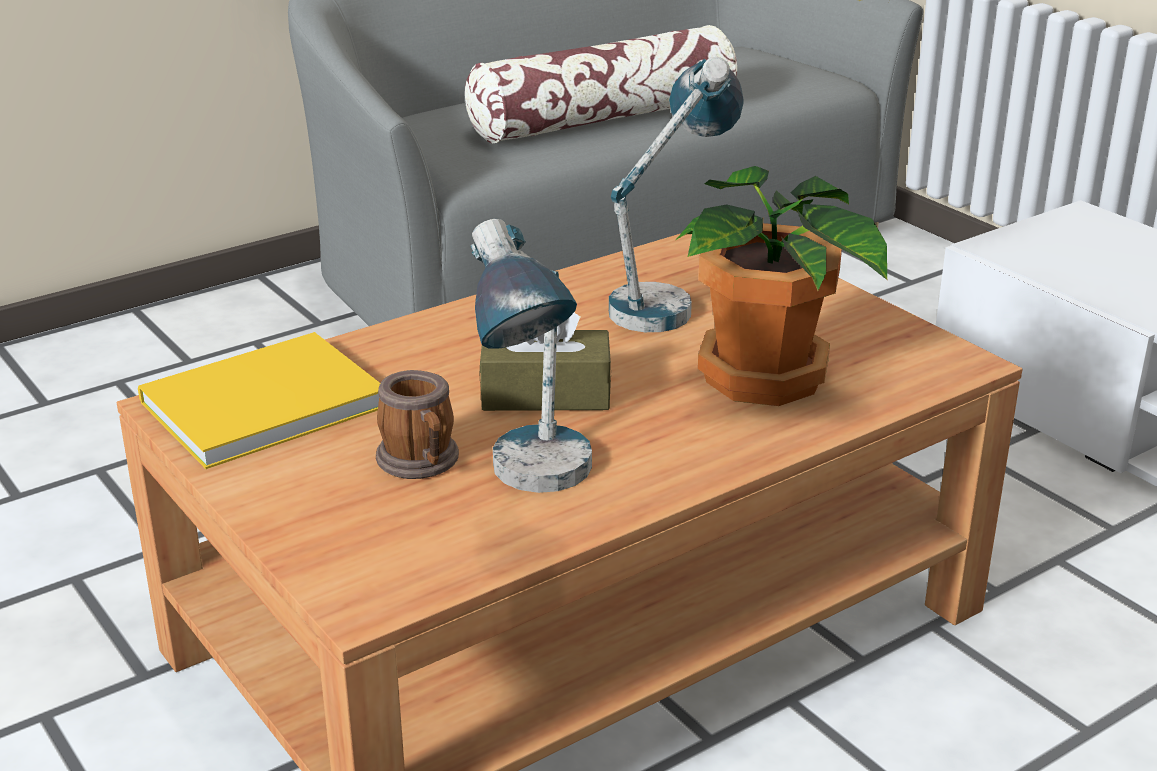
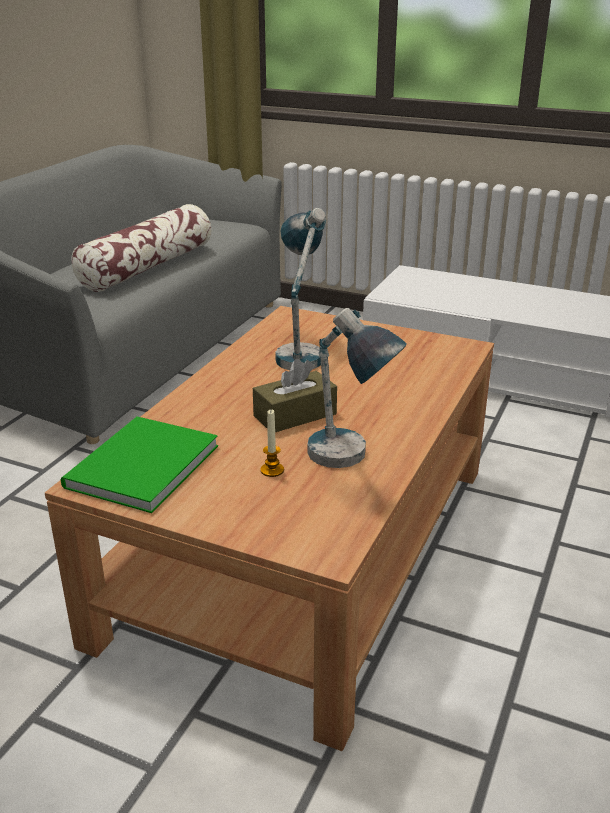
camera: 30 degrees left, 0 degrees up
(255, 404) = (137, 467): yellow book -> green book
(421, 463) = (272, 470): mug -> candle
(764, 380) = (392, 378): potted plant -> none

